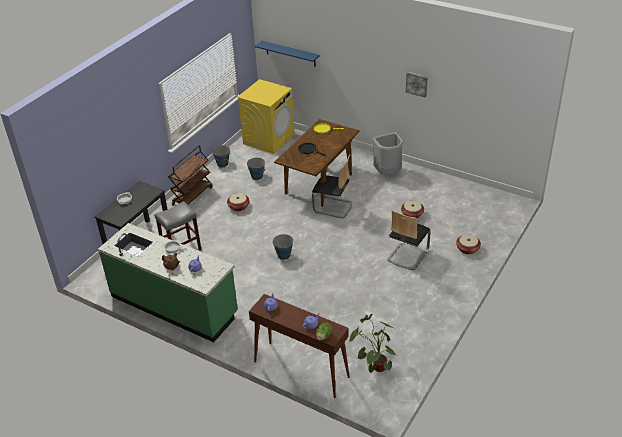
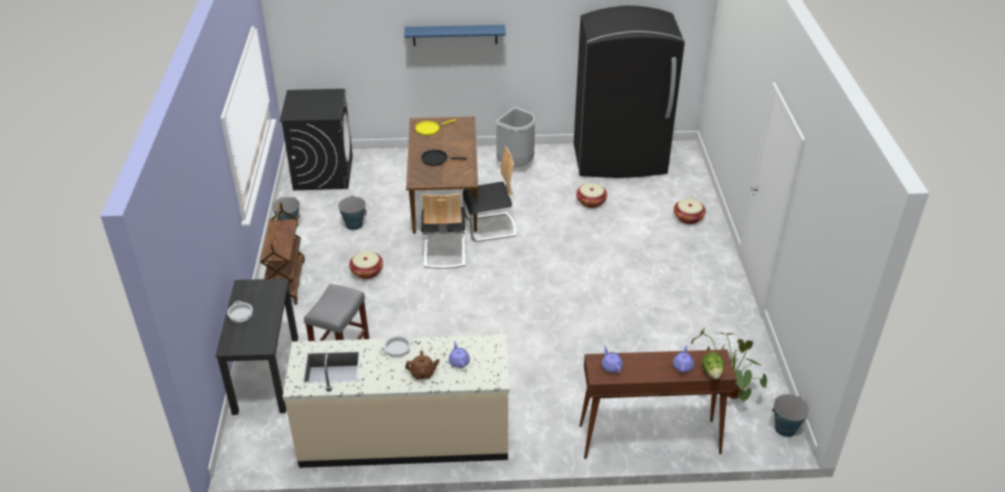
camera: 35 degrees left, 0 degrees up
(174, 305) = (404, 436): green counter -> beige counter
(269, 139) = (323, 172): yellow washing machine -> black washing machine
(283, 255) = (488, 309): bucket -> bucket (785, 428)
(290, 53) = (332, 39): blue shelf -> blue shelf (455, 35)
(407, 255) = (632, 250): chair -> chair (444, 252)
(417, 84) = (536, 32): picture -> none
(460, 194) = (620, 160): none -> black fridge

